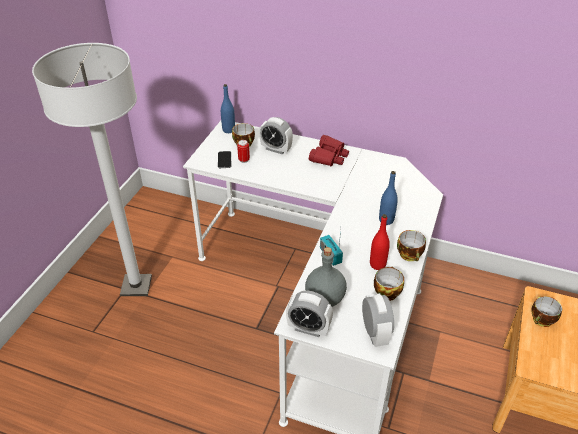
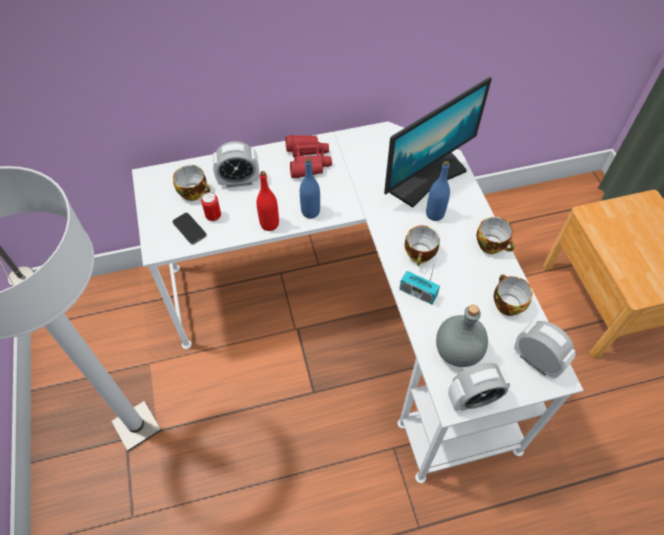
camera: 35 degrees left, 15 degrees up
(228, 130) = (156, 181): blue bottle -> blue bottle (310, 211)
(377, 264) = (471, 275): red bottle -> red bottle (269, 224)
(401, 198) = (426, 178): none -> monitor
(542, 321) = (611, 238): cup -> cup (420, 255)

